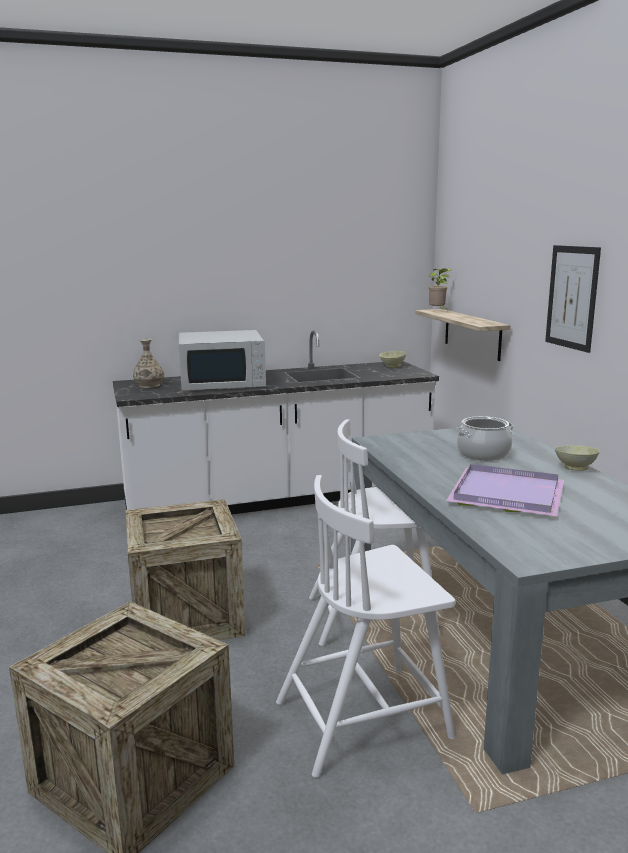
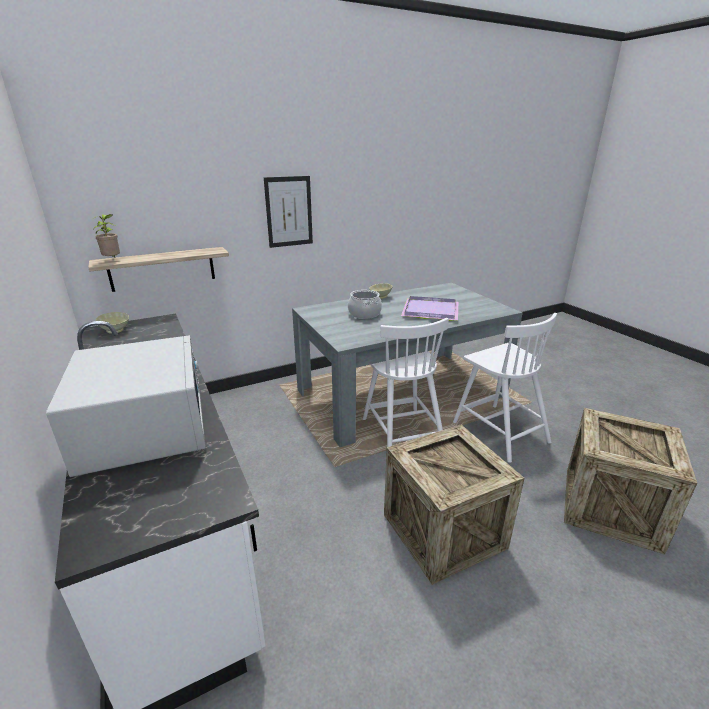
camera: 100 degrees left, 10 degrees up
(149, 385) = (138, 502): vase -> none

